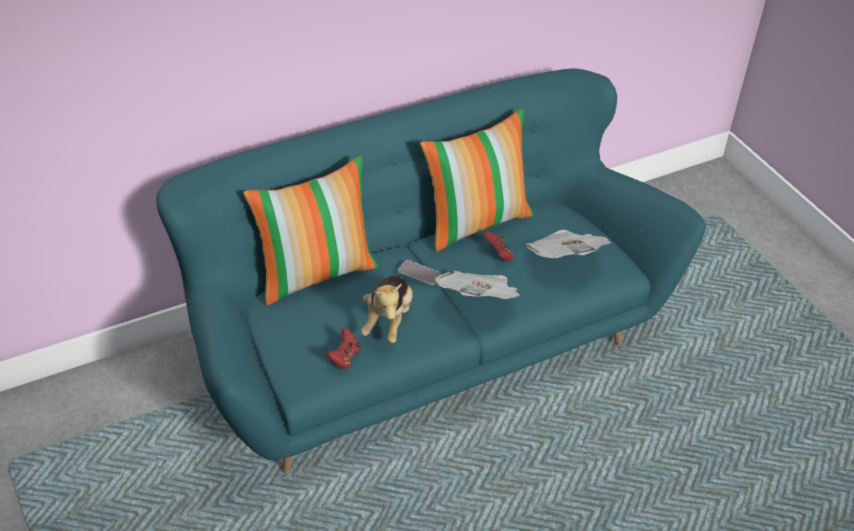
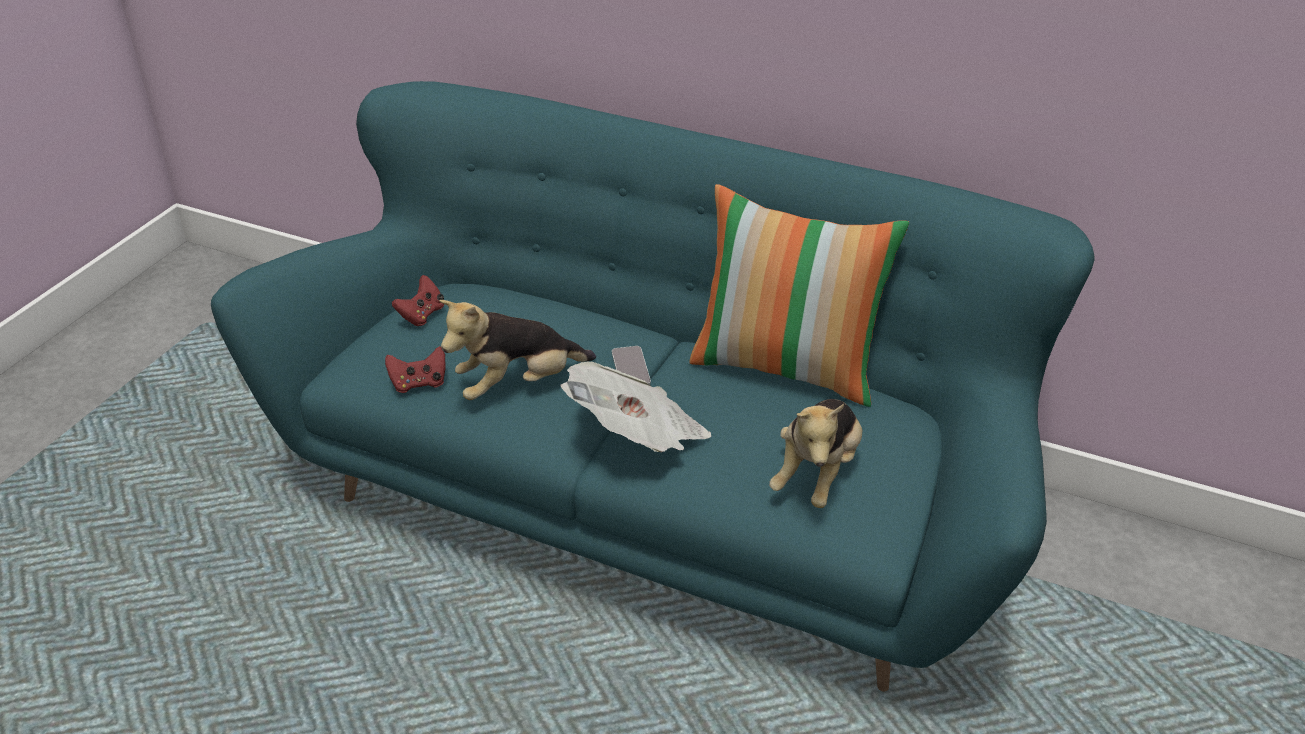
camera: 55 degrees right, 5 degrees down
(315, 273) = (539, 299): pillow -> none
(498, 254) = (747, 412): red game controller -> red game controller (422, 315)
(564, 259) = (817, 474): newspaper -> plush toy

